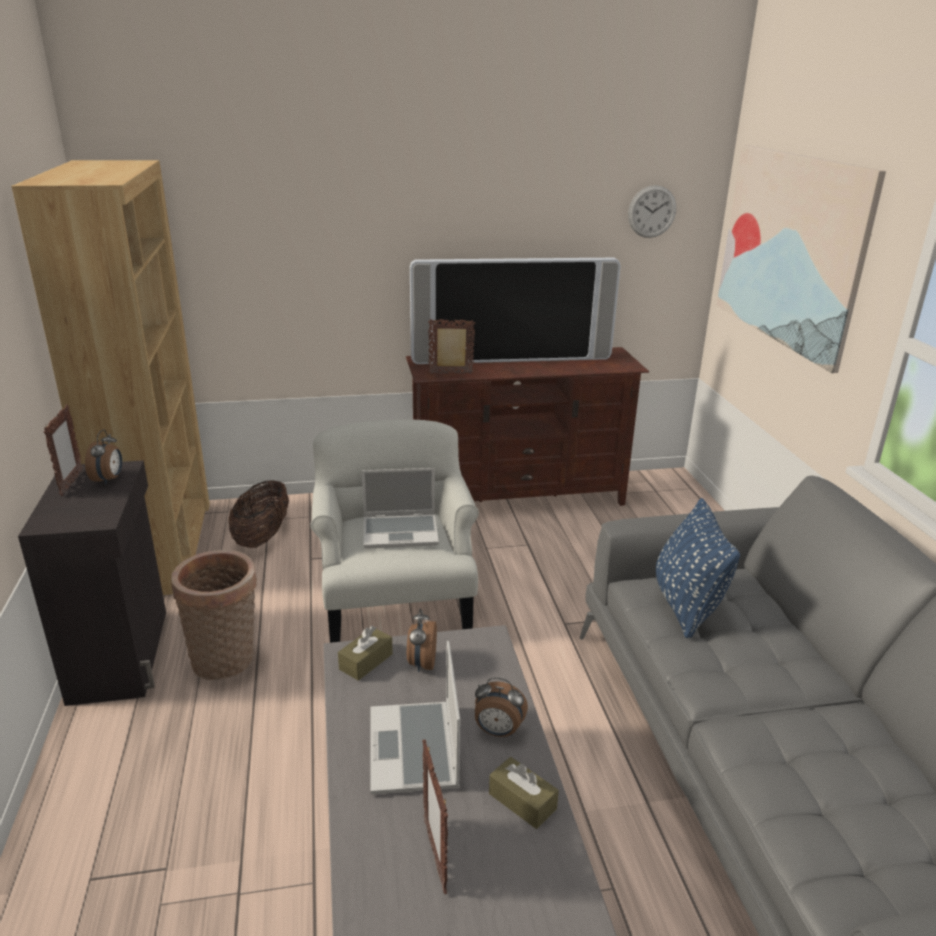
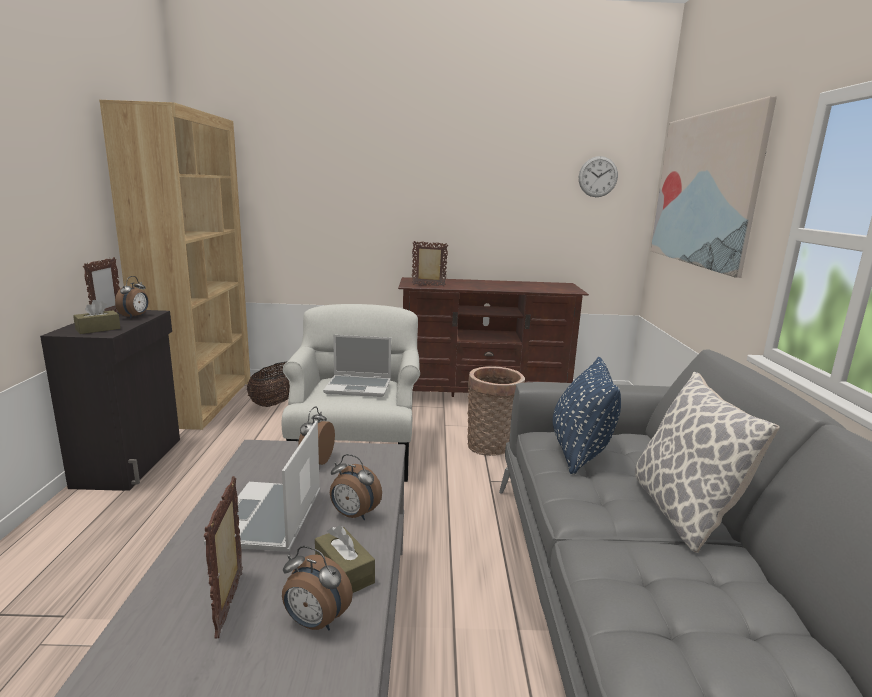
camera: 10 degrees right, 10 degrees down
(227, 661) = (205, 474): basket -> basket (491, 447)
(366, 661) = (270, 454): brown tissue box -> brown tissue box (98, 329)
(511, 358) = (480, 282): television -> none
(523, 861) = (315, 622): none -> alarm clock
(804, 671) = (682, 511): none -> pillow

